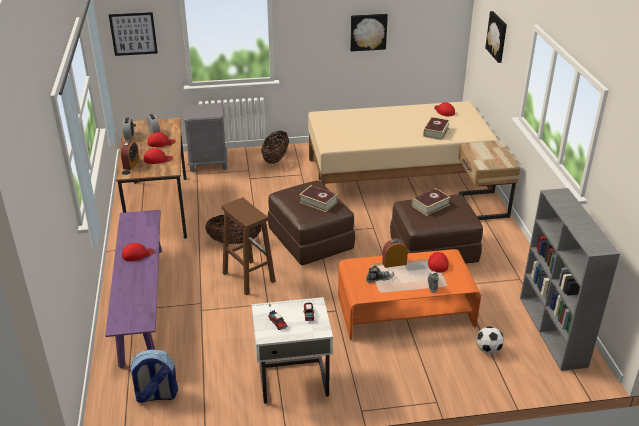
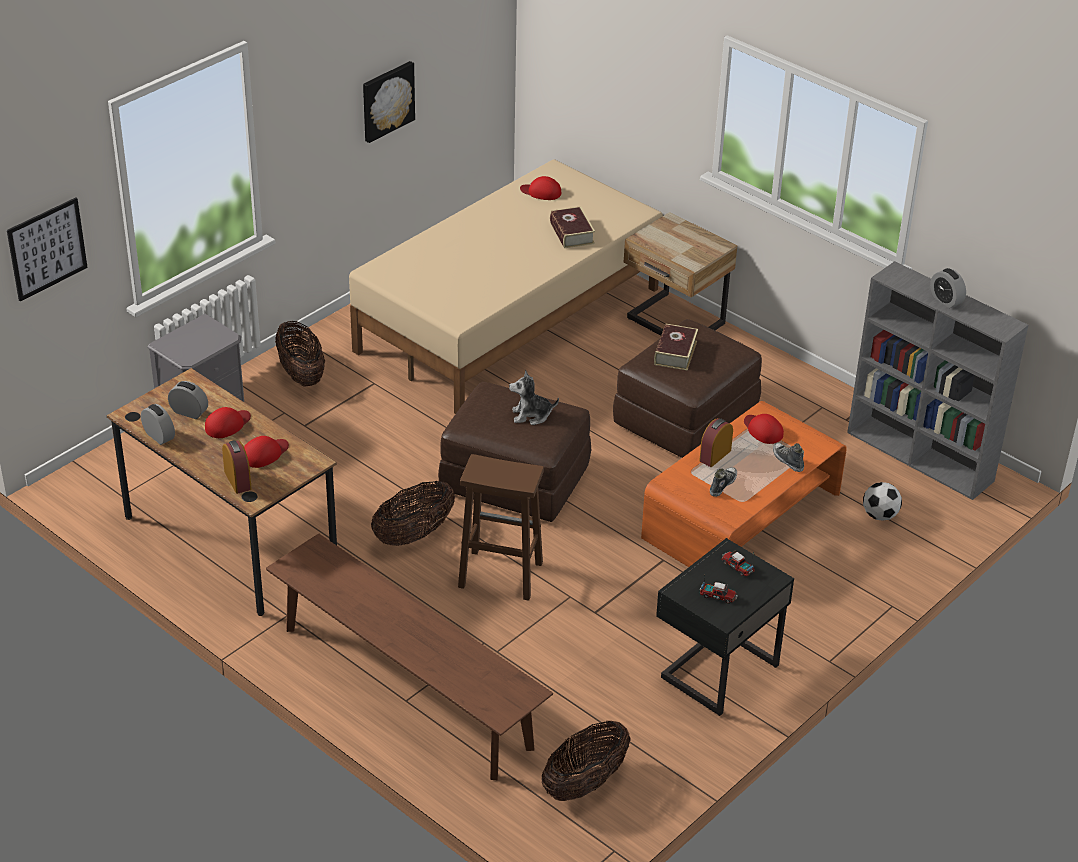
camera: 40 degrees left, 5 degrees up
(137, 254) = (384, 612): red cap -> none
(142, 304) = (406, 687): purple bench -> brown bench
(156, 395) = (584, 783): backpack -> basket
(292, 379) = (716, 671): white nightstand -> black nightstand
(318, 202) = (531, 415): book -> plush toy
(497, 36) = (615, 53): picture -> none
(576, 219) = (946, 300): none -> alarm clock

